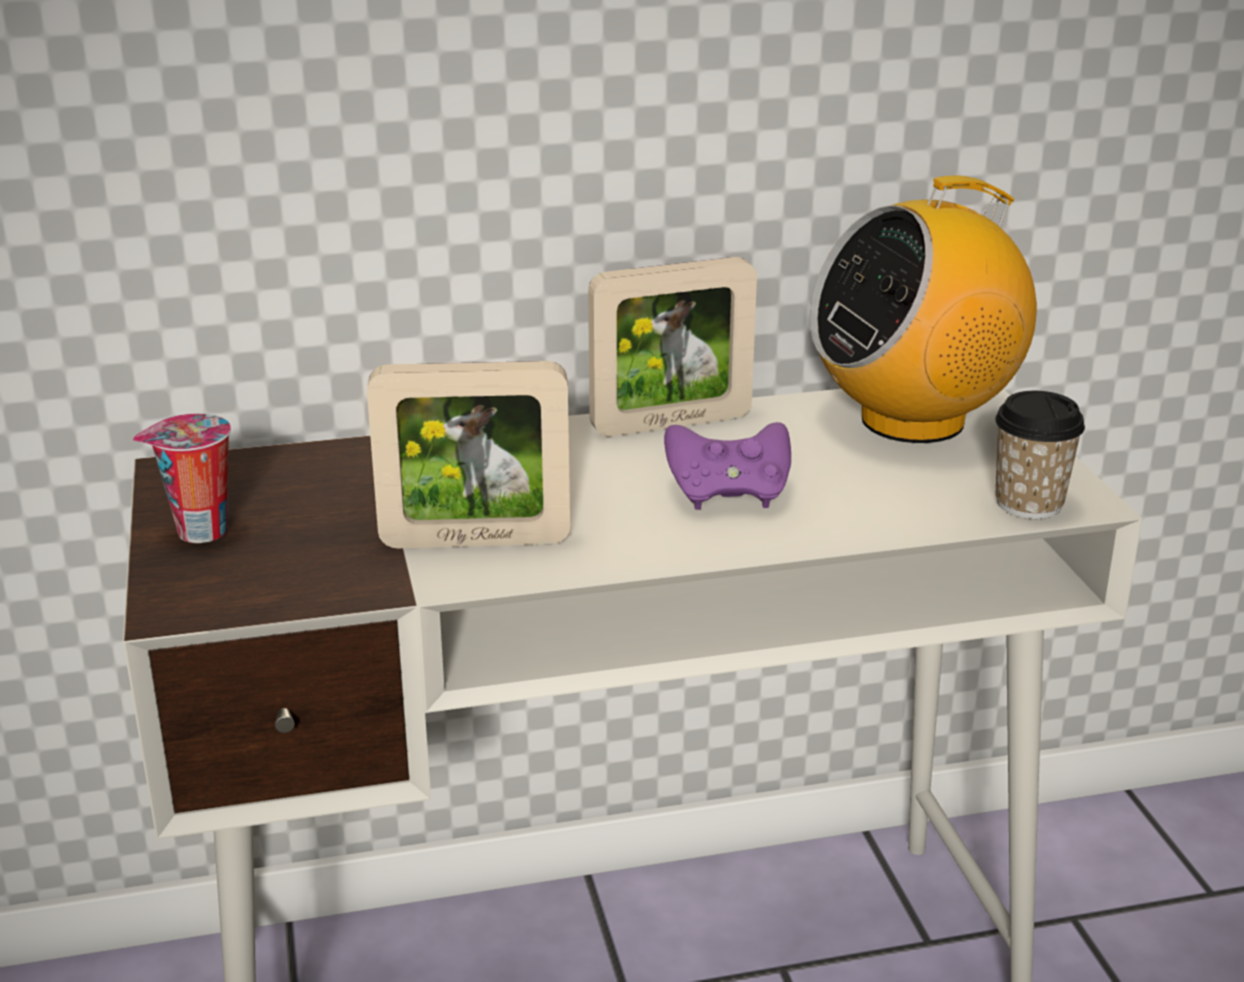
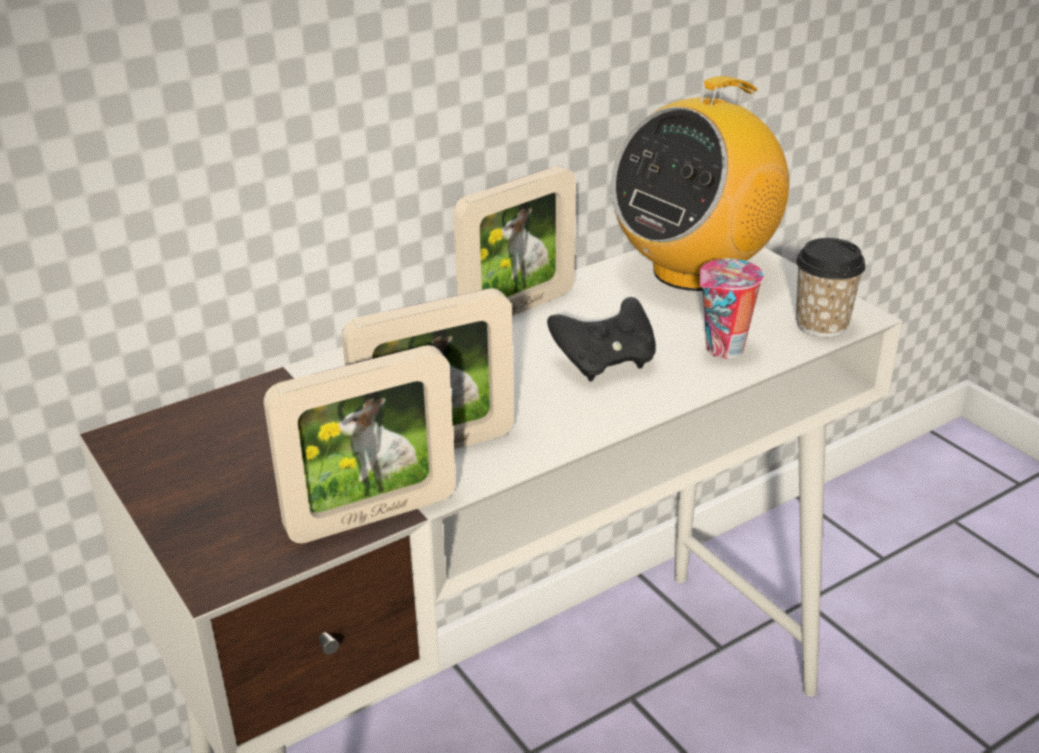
camera: 20 degrees left, 5 degrees up
(199, 532) = (190, 494): cup -> cup (723, 350)
(360, 589) = (372, 516): none -> picture frame
(728, 495) = (605, 363): purple game controller -> black game controller

